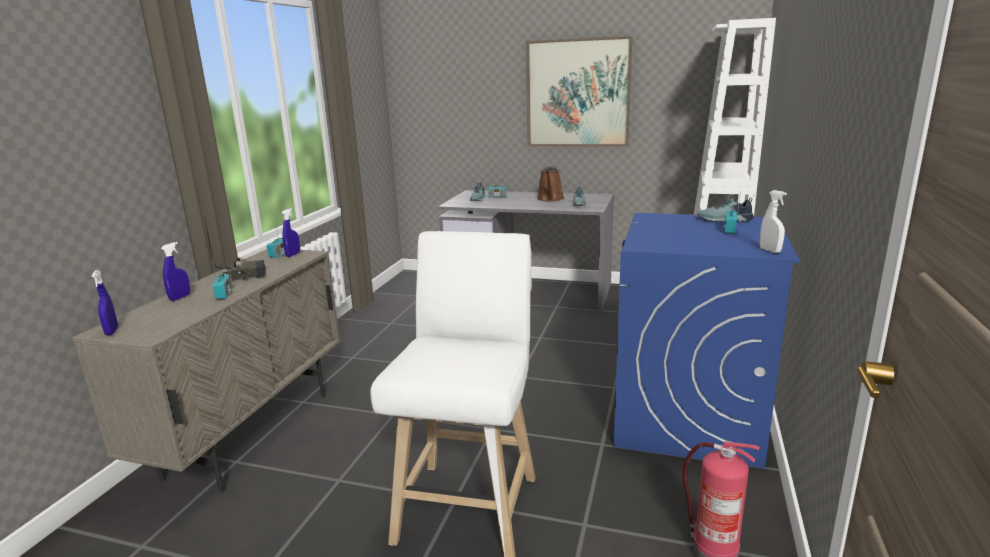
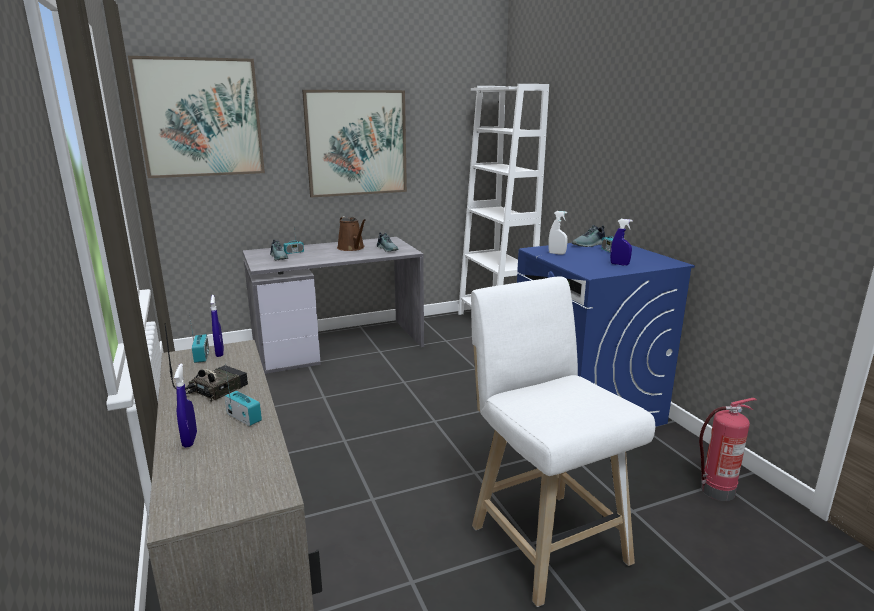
camera: 40 degrees left, 0 degrees up
(112, 331) = (196, 511): blue spray bottle -> blue spray bottle (619, 264)
(440, 70) = (200, 118): none -> picture
(770, 251) = (667, 262): white spray bottle -> white spray bottle (557, 253)

